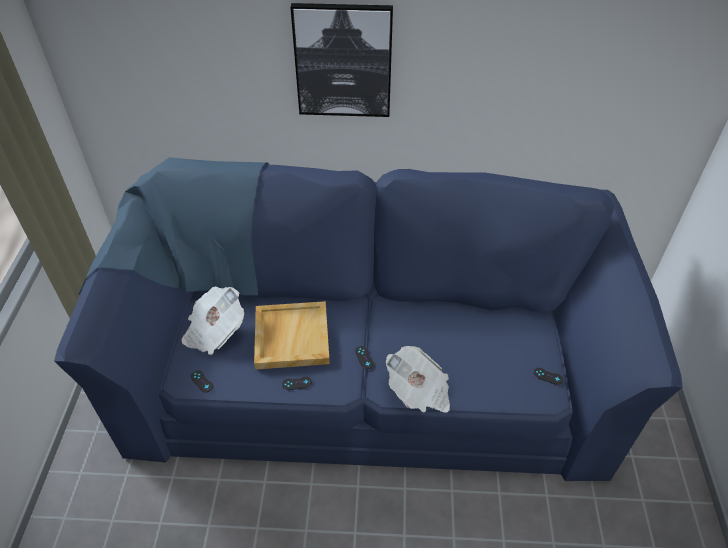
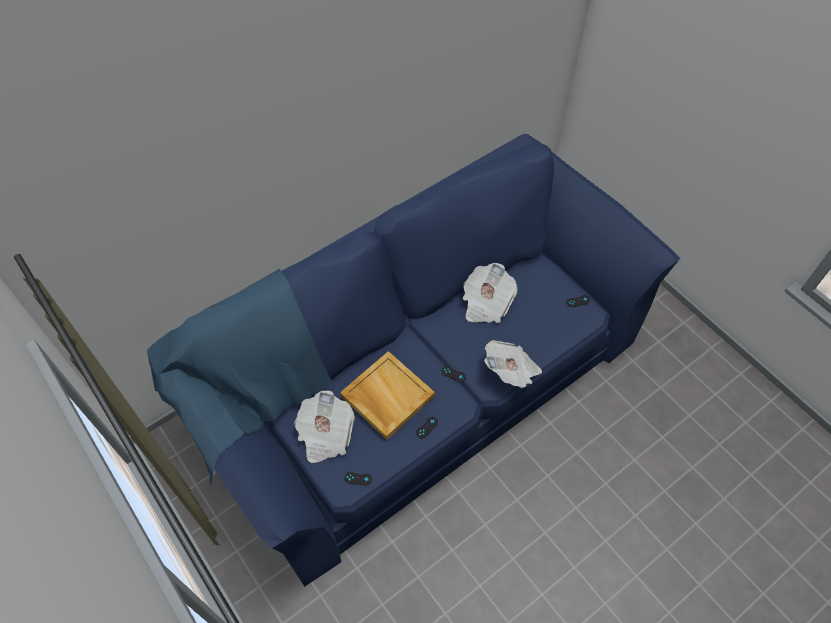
camera: 40 degrees left, 10 degrees up
(343, 61) = (308, 147): picture -> none
(454, 322) = (486, 303): none -> newspaper

